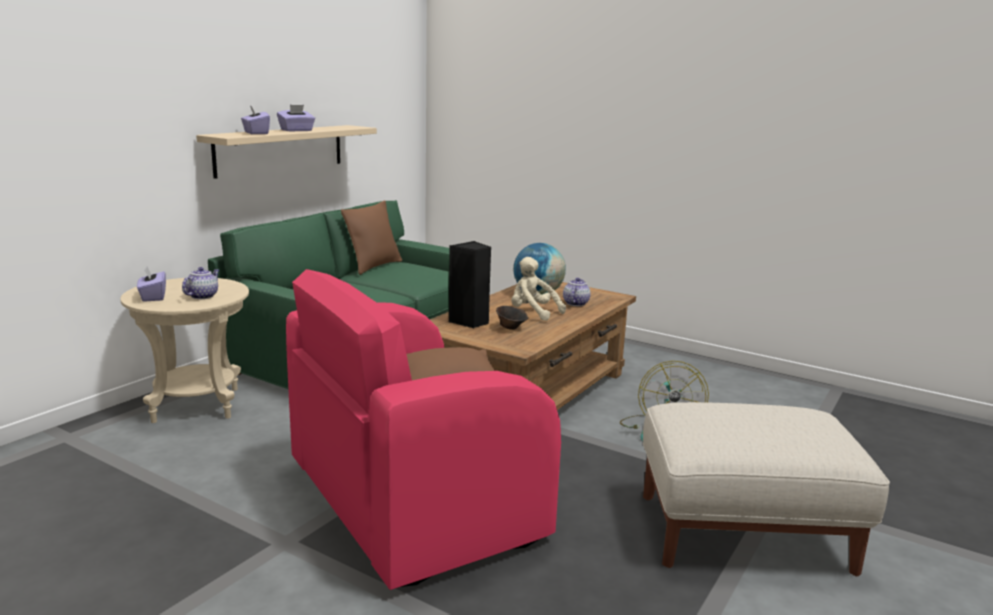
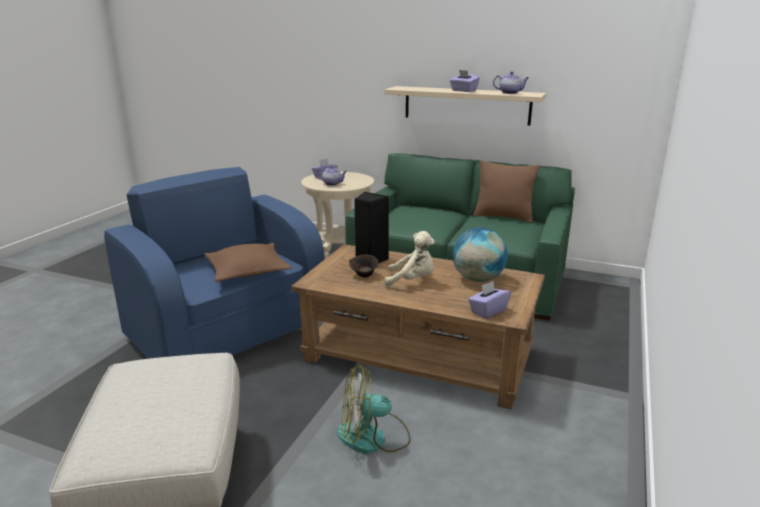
camera: 80 degrees right, 5 degrees up
(255, 133) = (425, 89): purple tissue box -> purple tissue box (488, 311)
(410, 500) = (228, 328): pink armchair -> blue armchair
(533, 313) = (412, 280): beige plush toy -> beige plush toy turned 75 degrees clockwise
(575, 303) = (461, 297): teapot -> teapot (510, 93)

